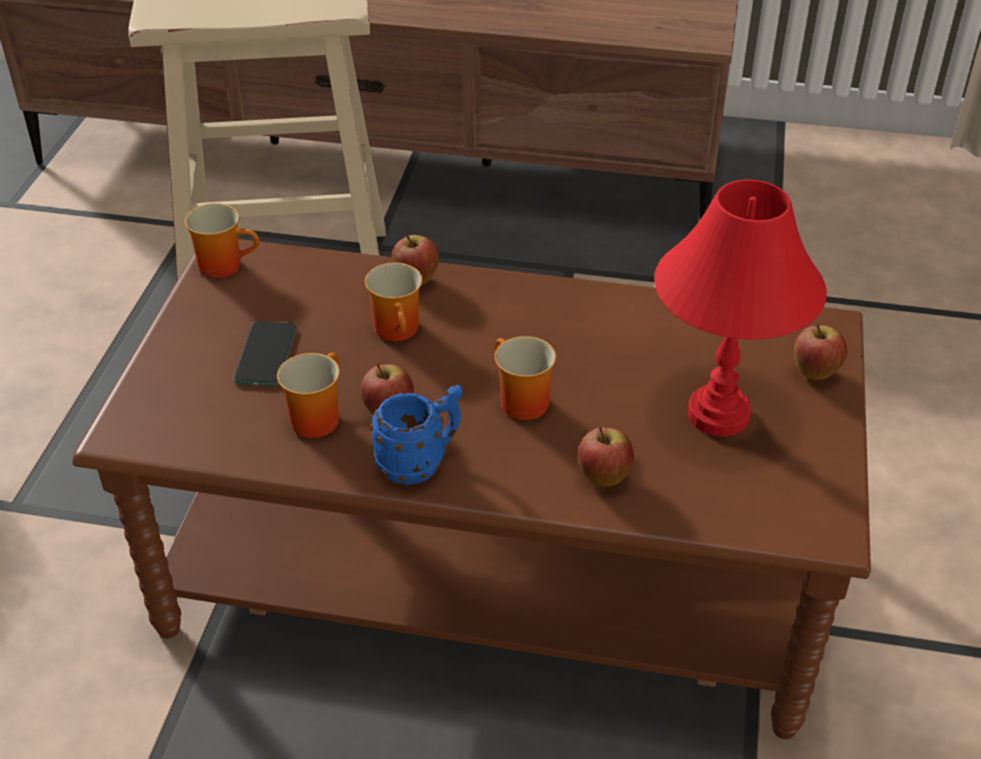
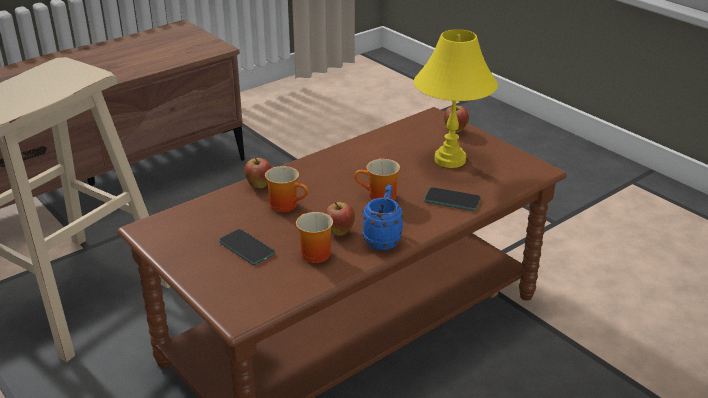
camera: 50 degrees left, 10 degrees down
(226, 264) = (155, 230): mug -> none
(603, 478) = (452, 200): apple -> phone
(717, 415) = (450, 160): red table lamp -> yellow table lamp

